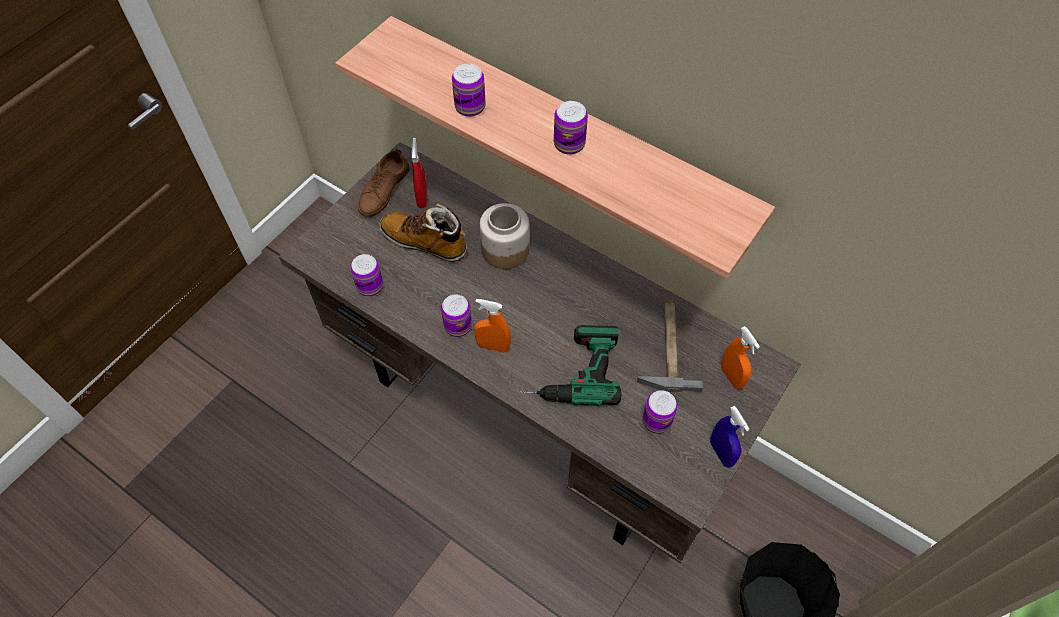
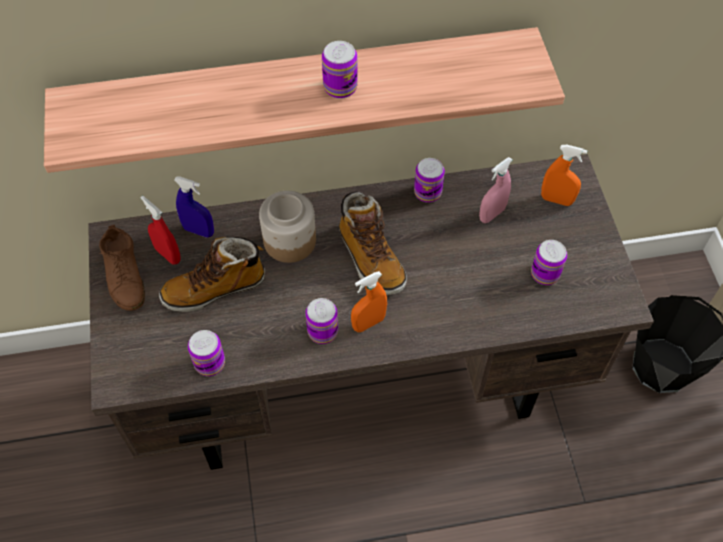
camera: 45 degrees left, 0 degrees up
(470, 107) = (221, 116): can -> can (427, 192)
(544, 305) = (370, 258): none -> boot
(570, 370) = (445, 290): power drill -> none
(667, 346) = (492, 214): hammer -> pink spray bottle
(721, 453) = (608, 258): blue spray bottle -> blue spray bottle (199, 231)

